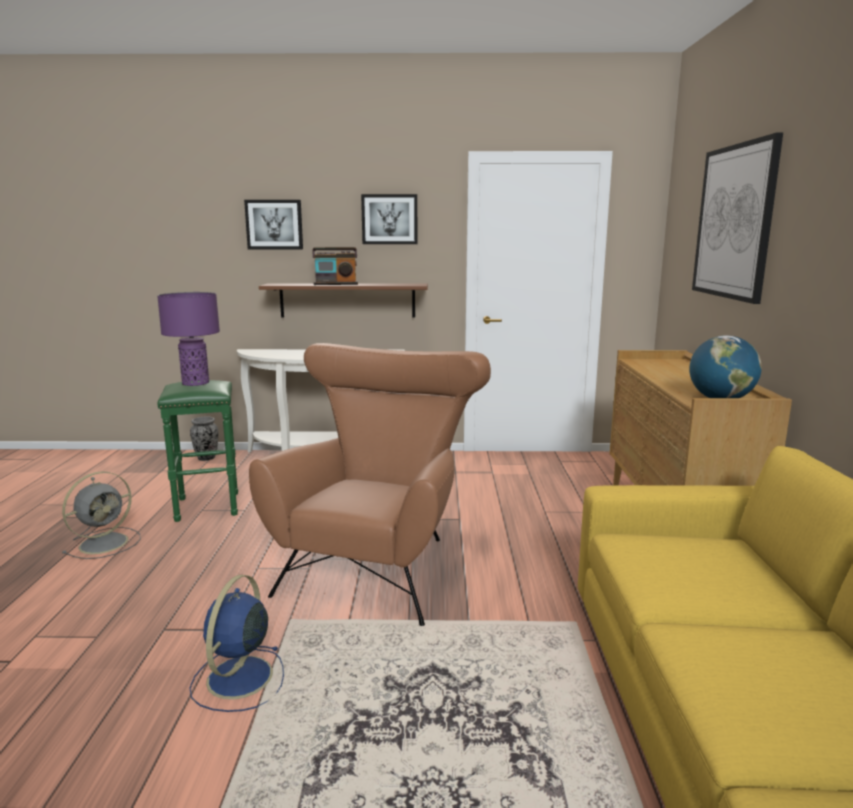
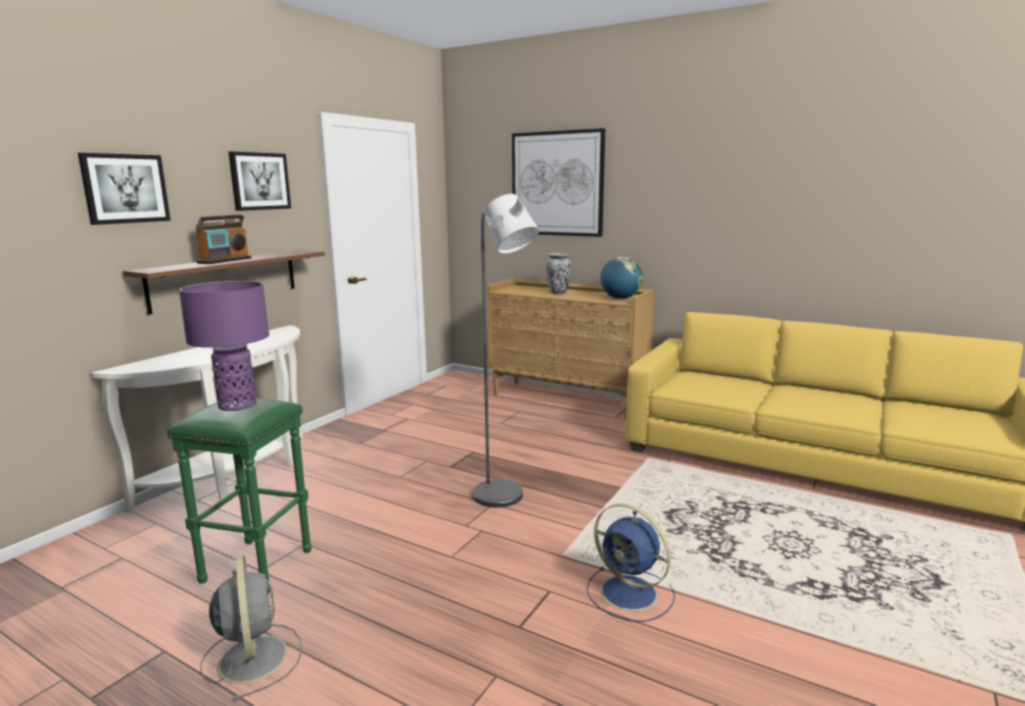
camera: 60 degrees left, 0 degrees up
(206, 458) = (88, 545): vase -> vase (558, 293)
(377, 561) = (504, 498): brown armchair -> grey floor lamp

